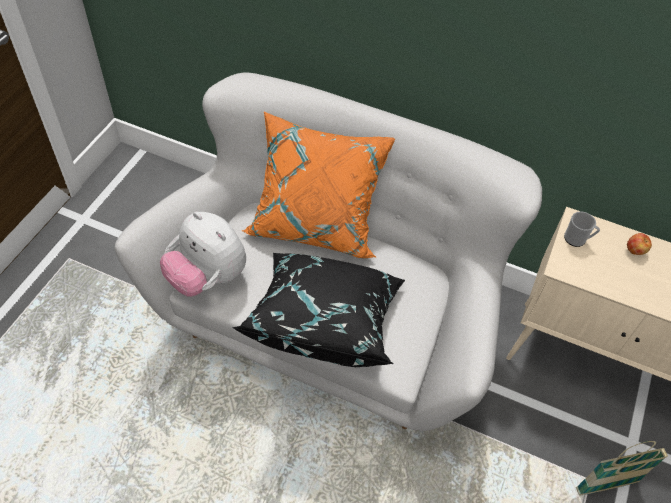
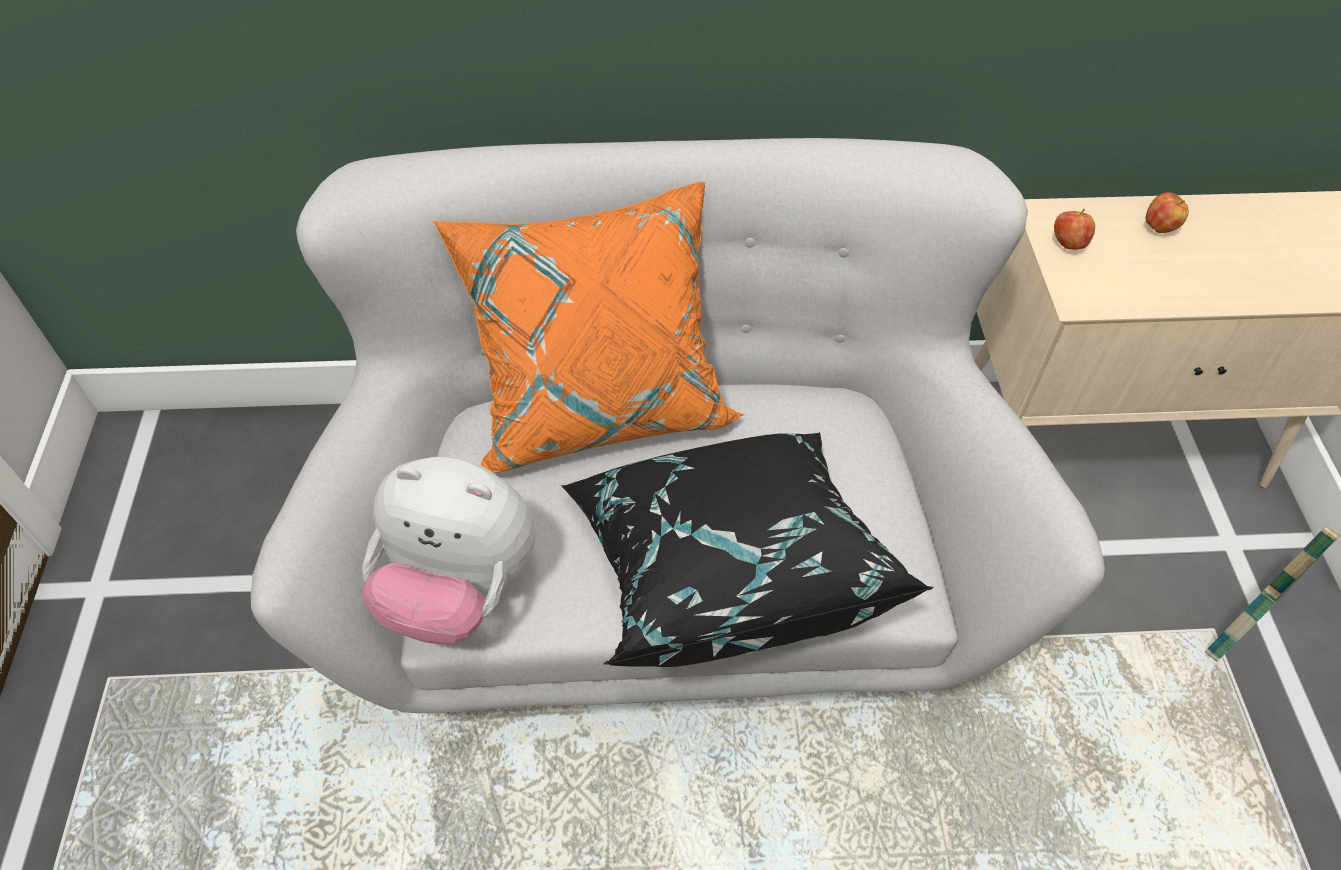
camera: 25 degrees left, 0 degrees up
(577, 239) = (1067, 244): mug -> apple

